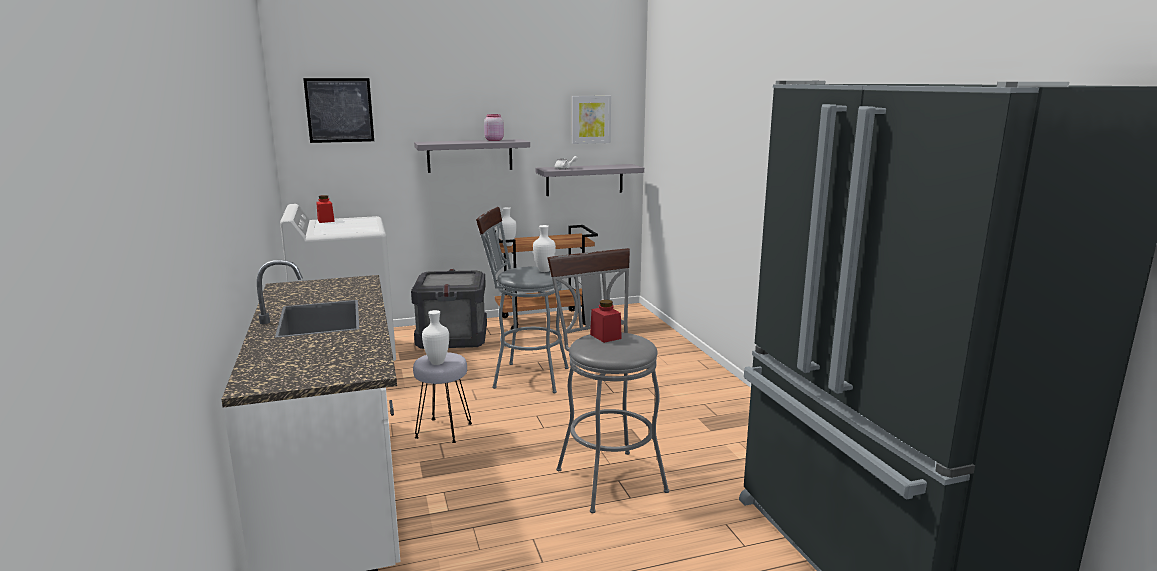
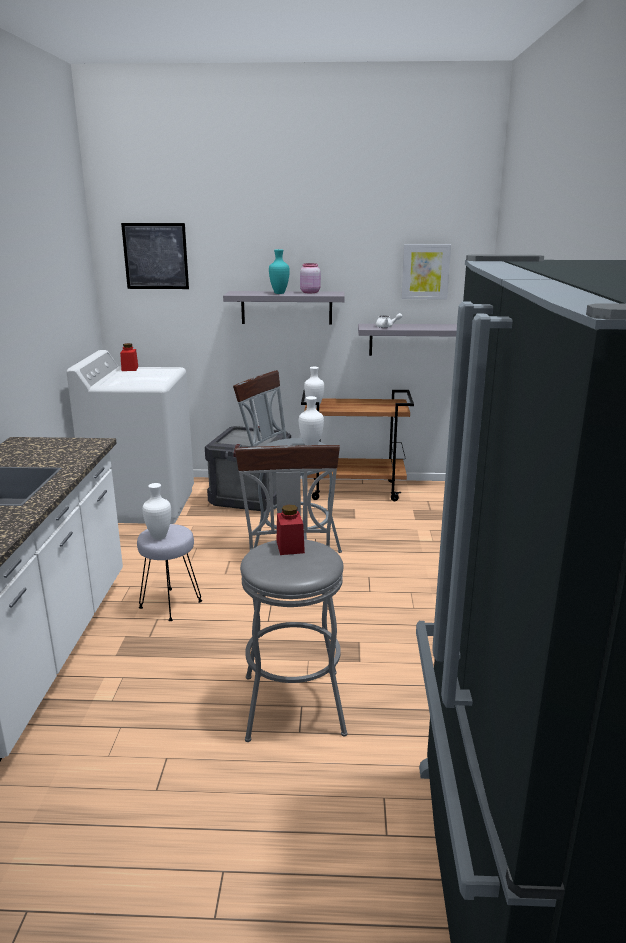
camera: 20 degrees right, 5 degrees up
(467, 141) = (279, 293): none -> turquoise vase

